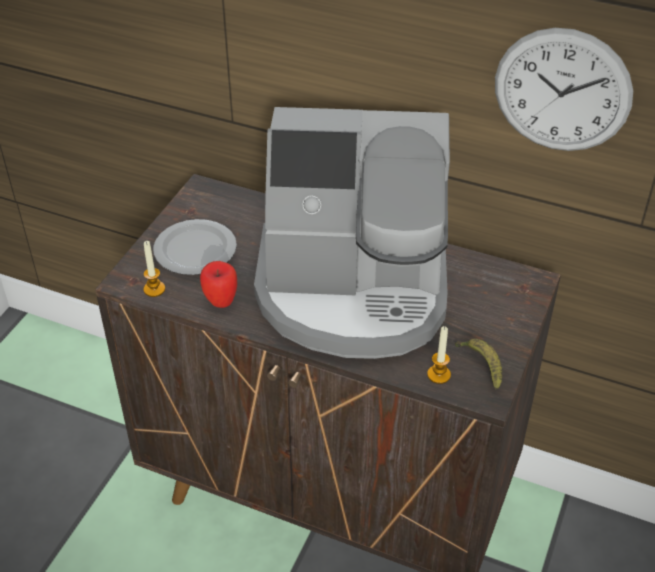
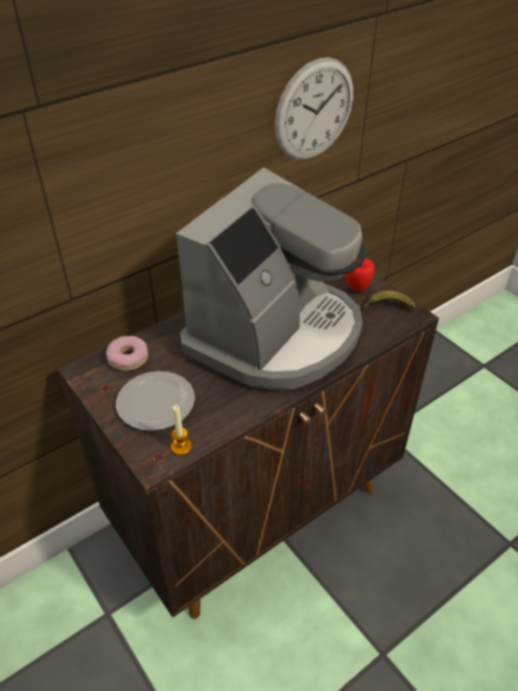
camera: 60 degrees left, 0 degrees up
(220, 302) = (230, 410): apple -> apple (357, 288)
(237, 207) = (128, 358): none -> donut
(438, 375) = (383, 328): candle -> none

